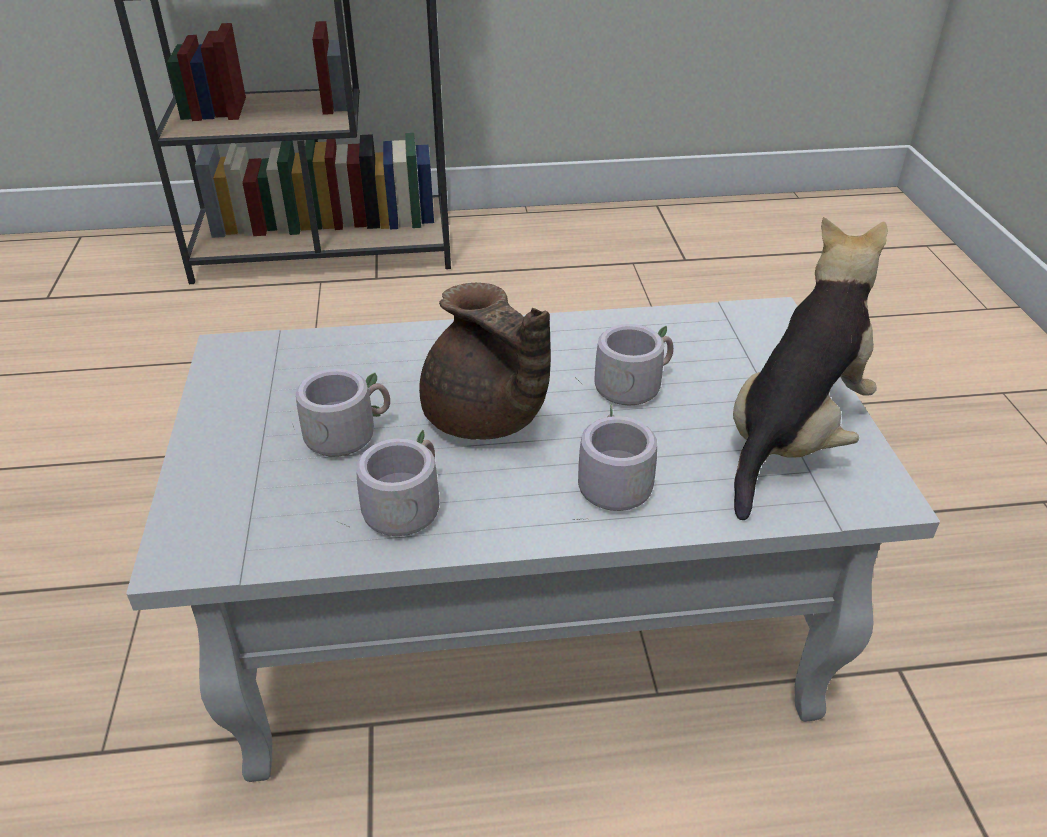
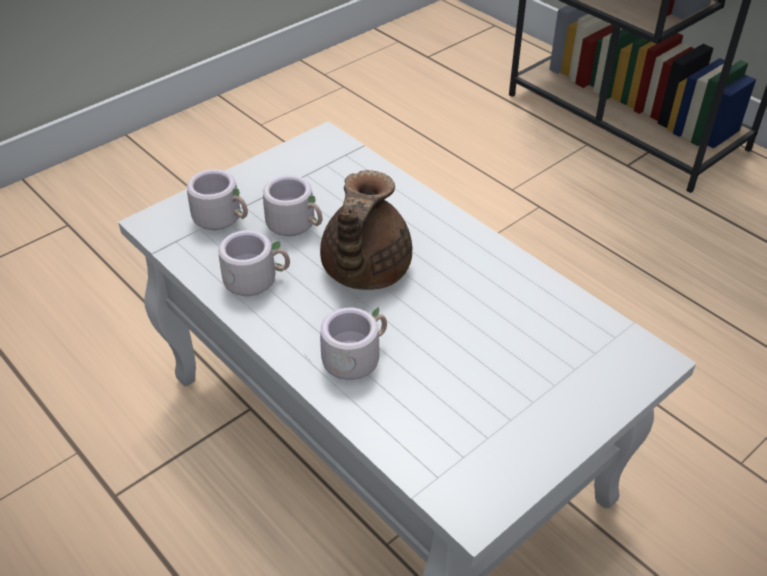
camera: 55 degrees right, 5 degrees up
(631, 384) = (470, 321): grey mug -> grey mug (223, 217)
(793, 436) = (496, 432): plush toy -> none

